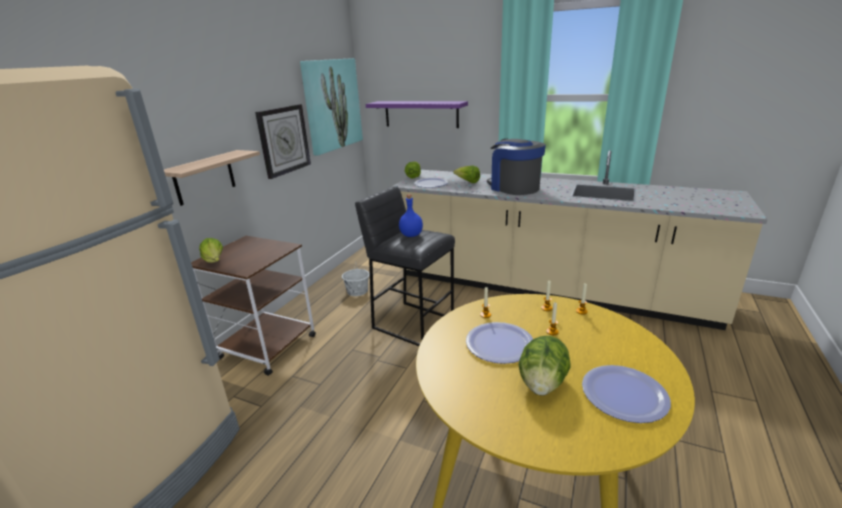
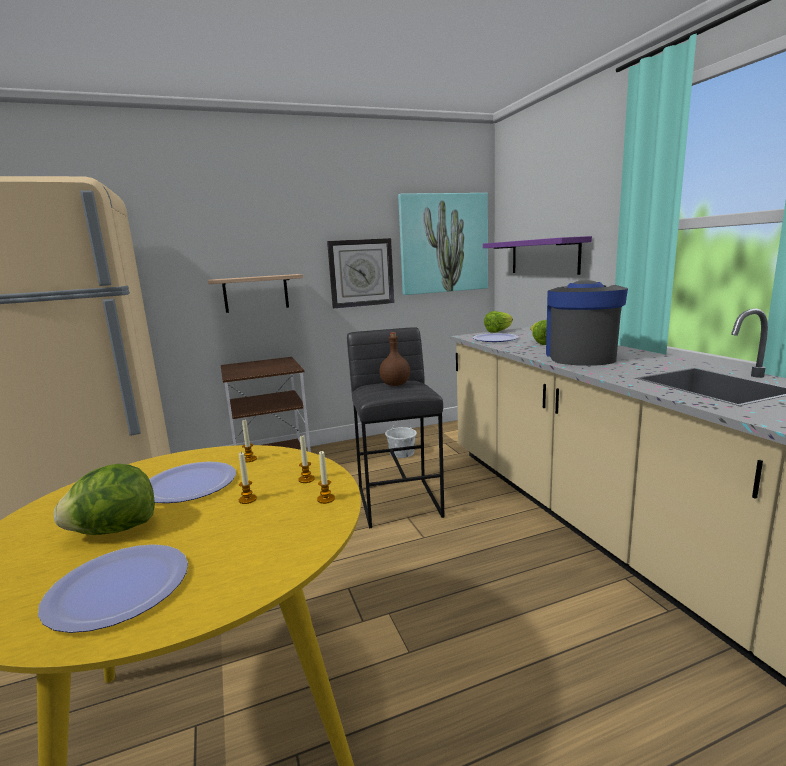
camera: 45 degrees right, 10 degrees down
(215, 261) = (234, 367): lettuce -> none
(411, 235) = (396, 384): blue bottle -> brown bottle

